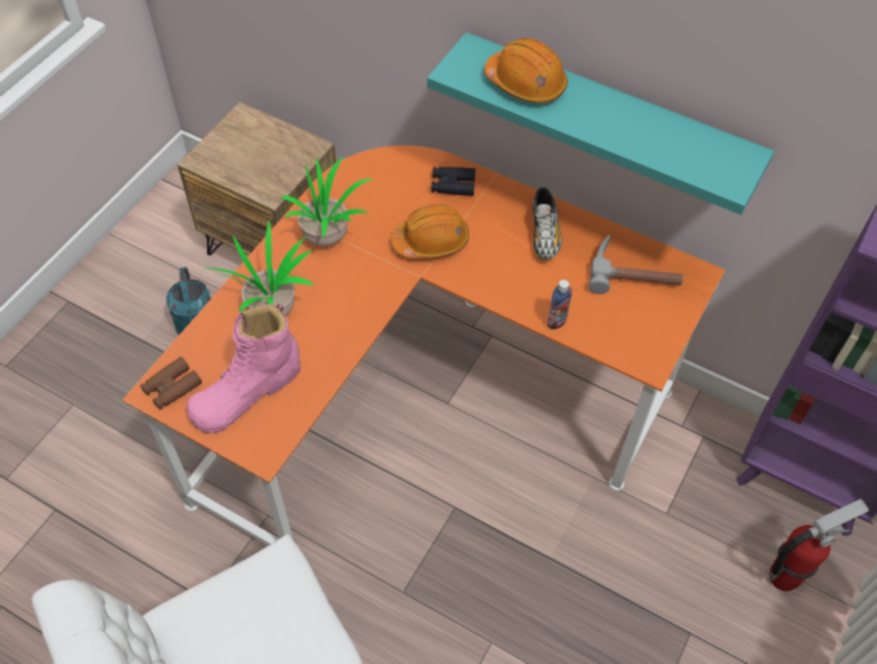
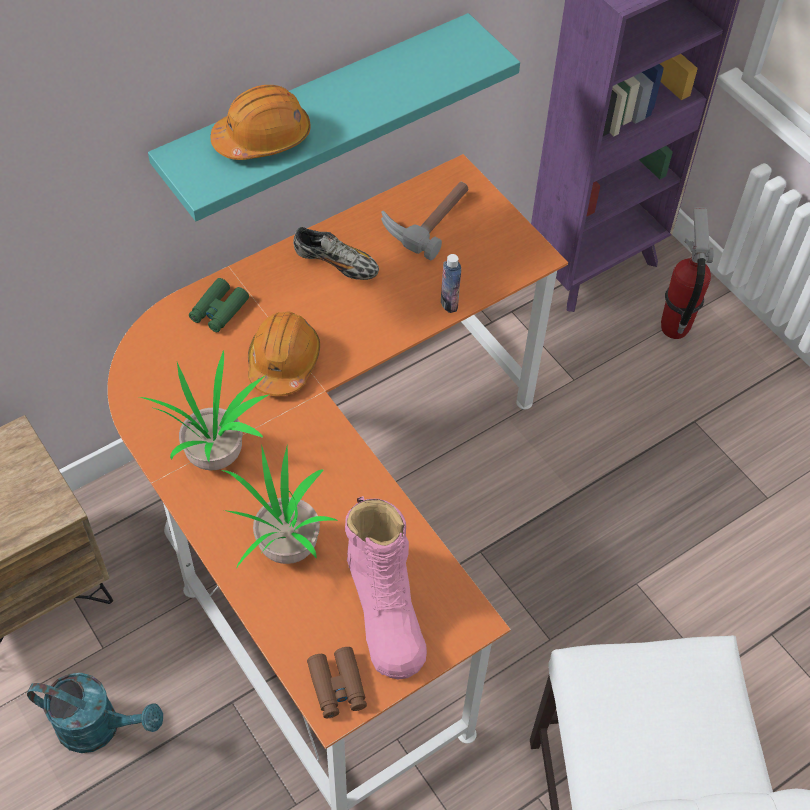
camera: 65 degrees left, 0 degrees up
(453, 185) = (219, 310): black binoculars -> green binoculars

